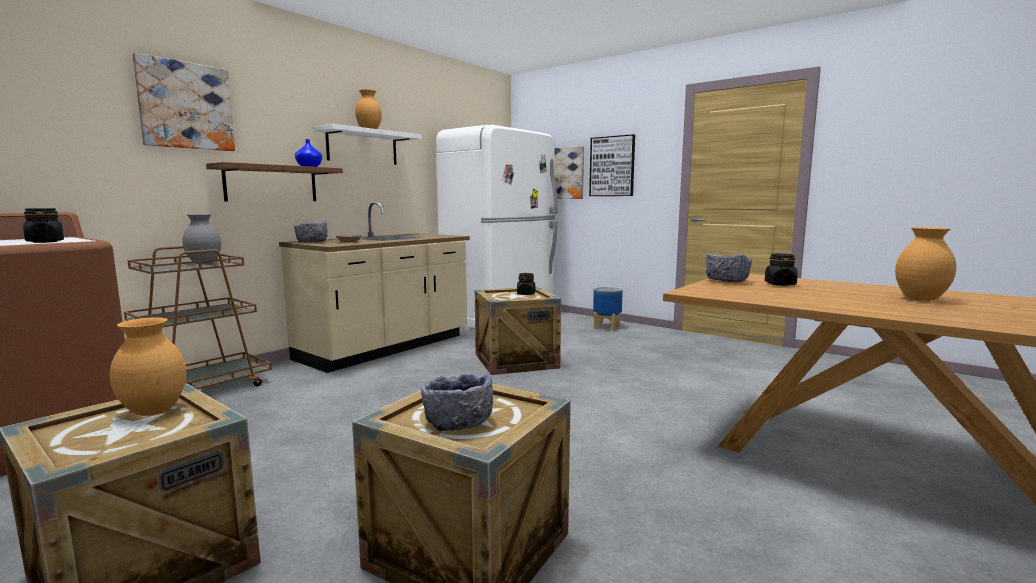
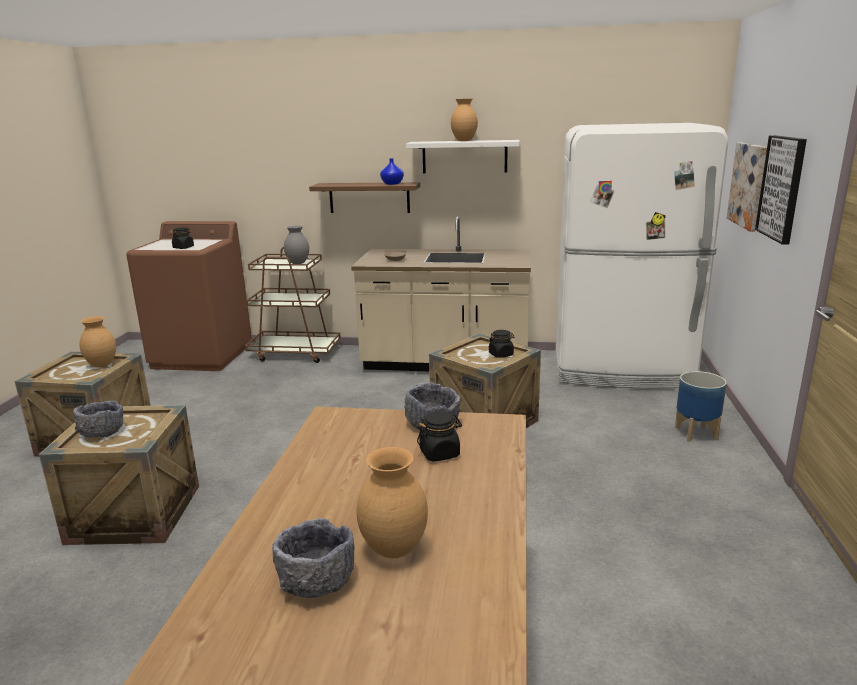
camera: 60 degrees right, 10 degrees up
(186, 106) = (304, 139): picture -> none
(311, 242) = (382, 253): grey bowl -> grey bowl (316, 579)

